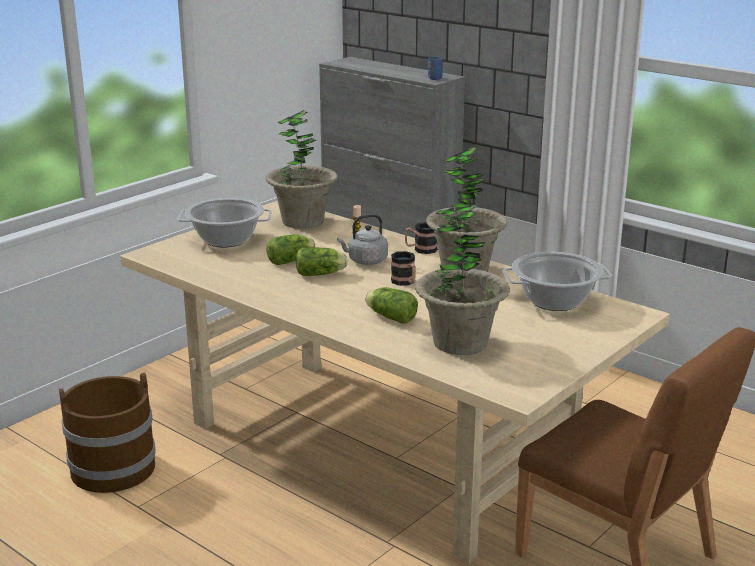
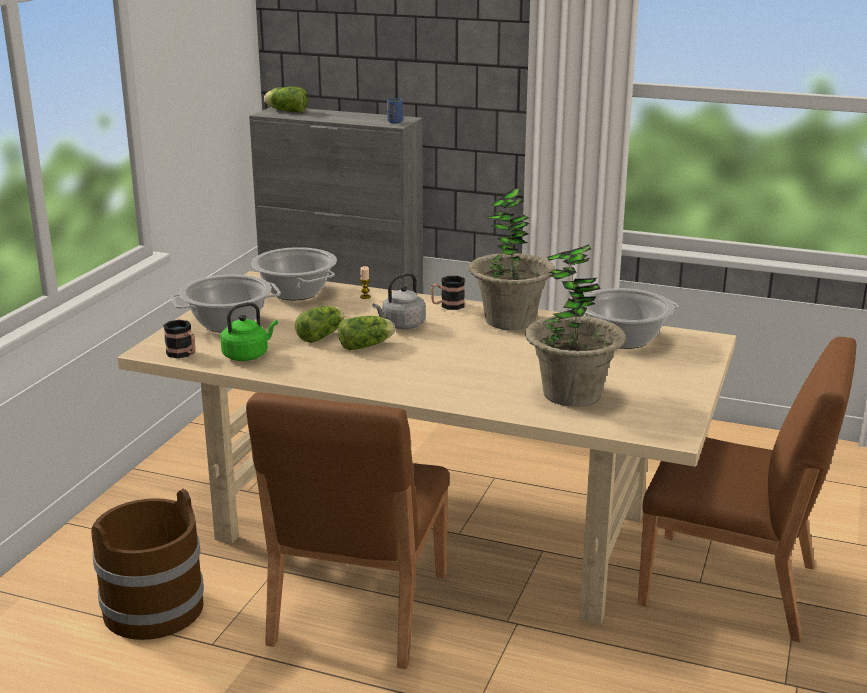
camera: 20 degrees left, 0 degrees up
(218, 268) = (248, 355): none -> green kettle
(268, 504) = (358, 609): none -> brown chair
(302, 221) = (295, 292): potted plant -> cooking pot
(390, 317) = (479, 379): lettuce -> lettuce (286, 111)
(405, 282) = (462, 342): mug -> mug (183, 354)

